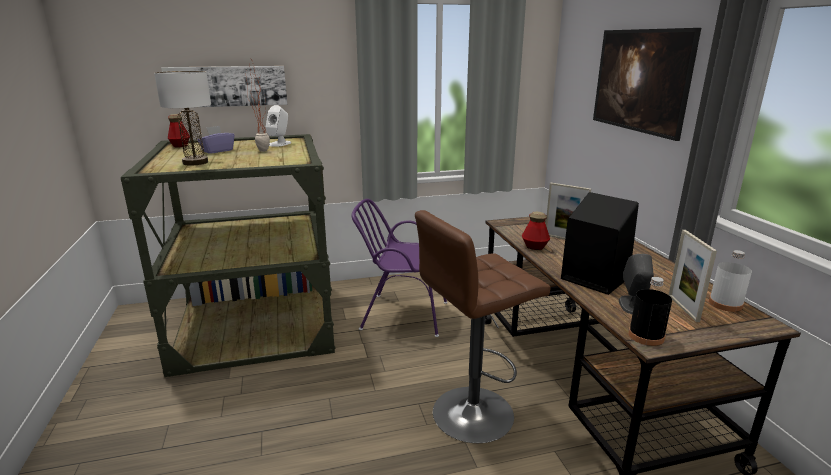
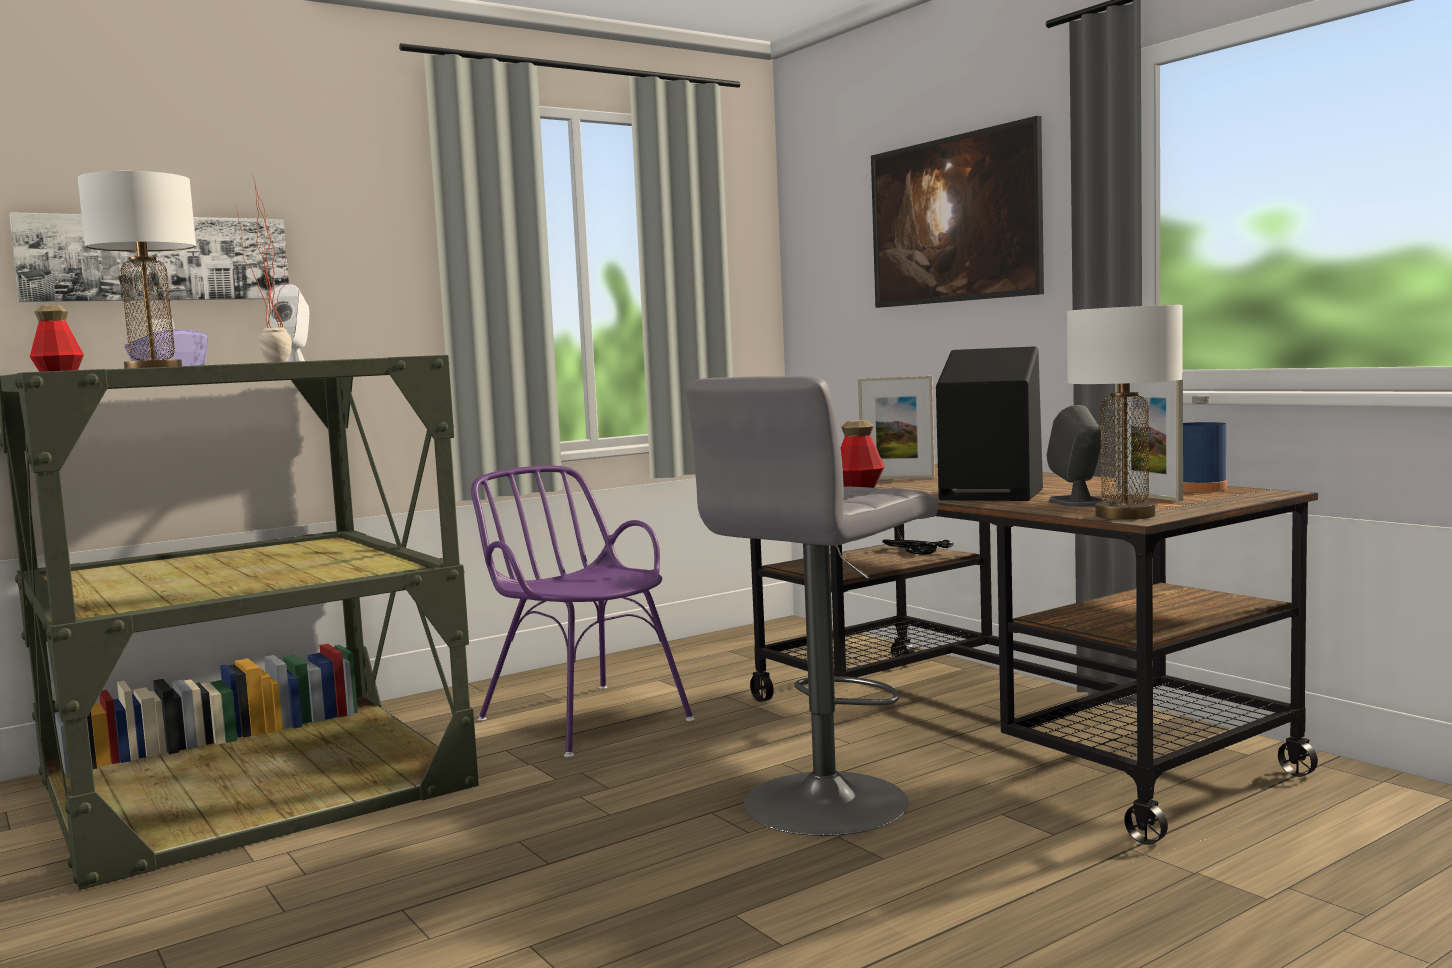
camera: 20 degrees left, 15 degrees down
(401, 314) = (581, 717): purple chair -> purple chair turned 60 degrees clockwise
(471, 413) = (823, 804): brown stool -> grey stool
(646, 336) = (1124, 515): black bottle -> table lamp
(725, 304) = (1200, 489): white bottle -> blue bottle

